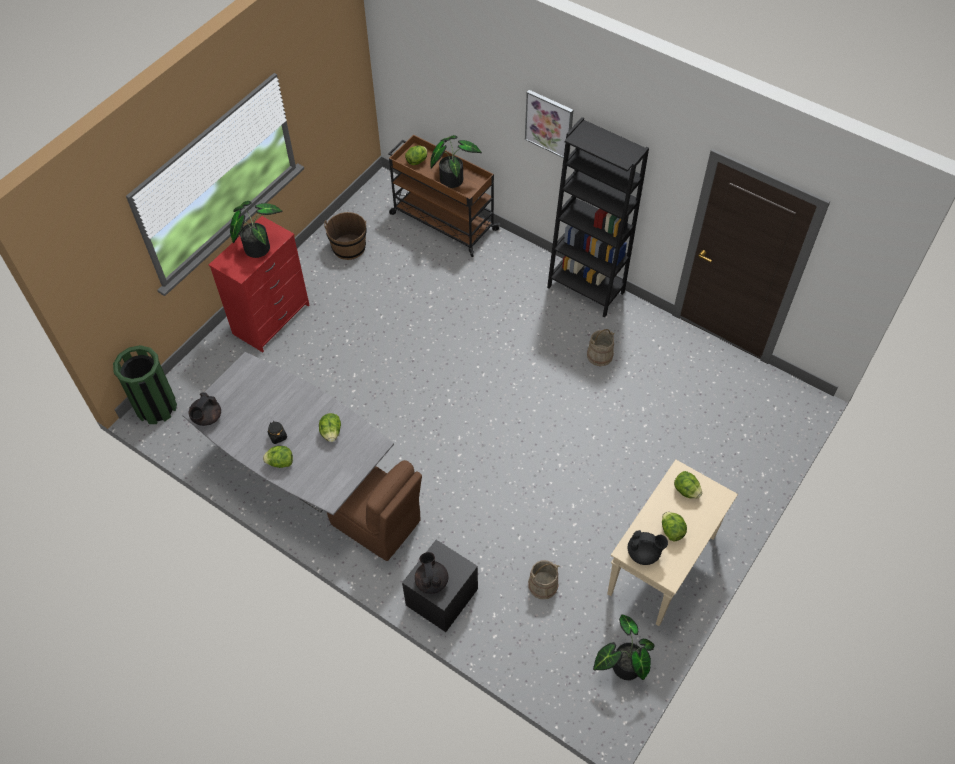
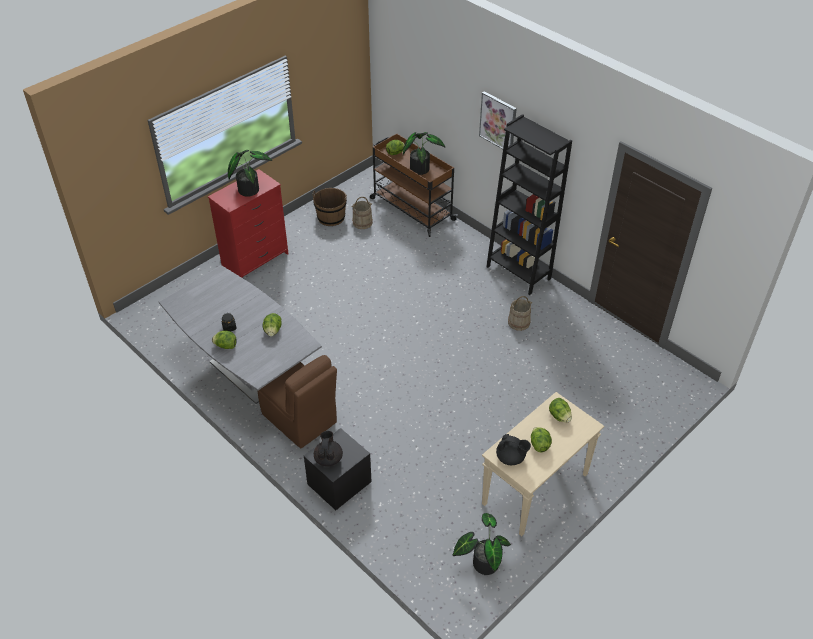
camera: 10 degrees right, 10 degrees down
(156, 407) = (147, 308): green trash can -> none
(206, 418) = (177, 306): black teapot -> none
(543, 585) = (428, 488): beige bucket -> beige bucket (362, 222)

